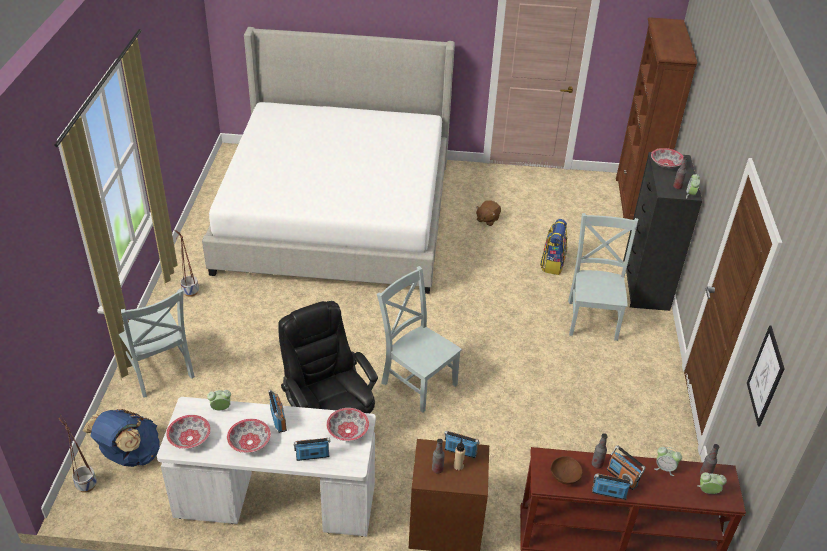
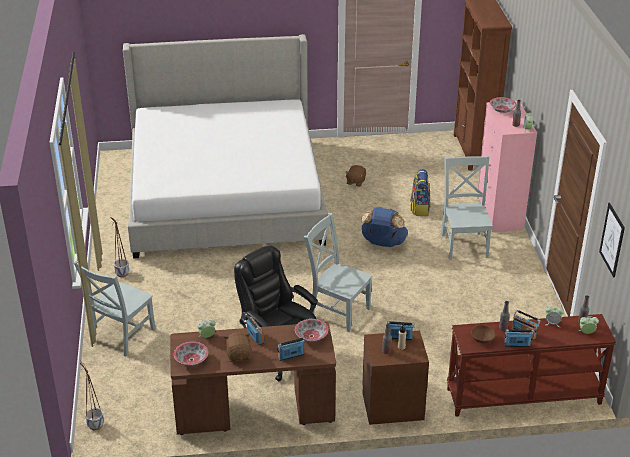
camera: 10 degrees left, 5 degrees down
(130, 456) = (122, 399): blue backpack -> blue backpack (383, 243)
(159, 372) = (121, 336): grey chair -> grey chair turned 75 degrees clockwise
(249, 443) = (239, 355): bowl -> brown plush toy
(276, 503) = (254, 412): white desk -> brown desk
(645, 285) = (499, 214): black dresser -> pink dresser

